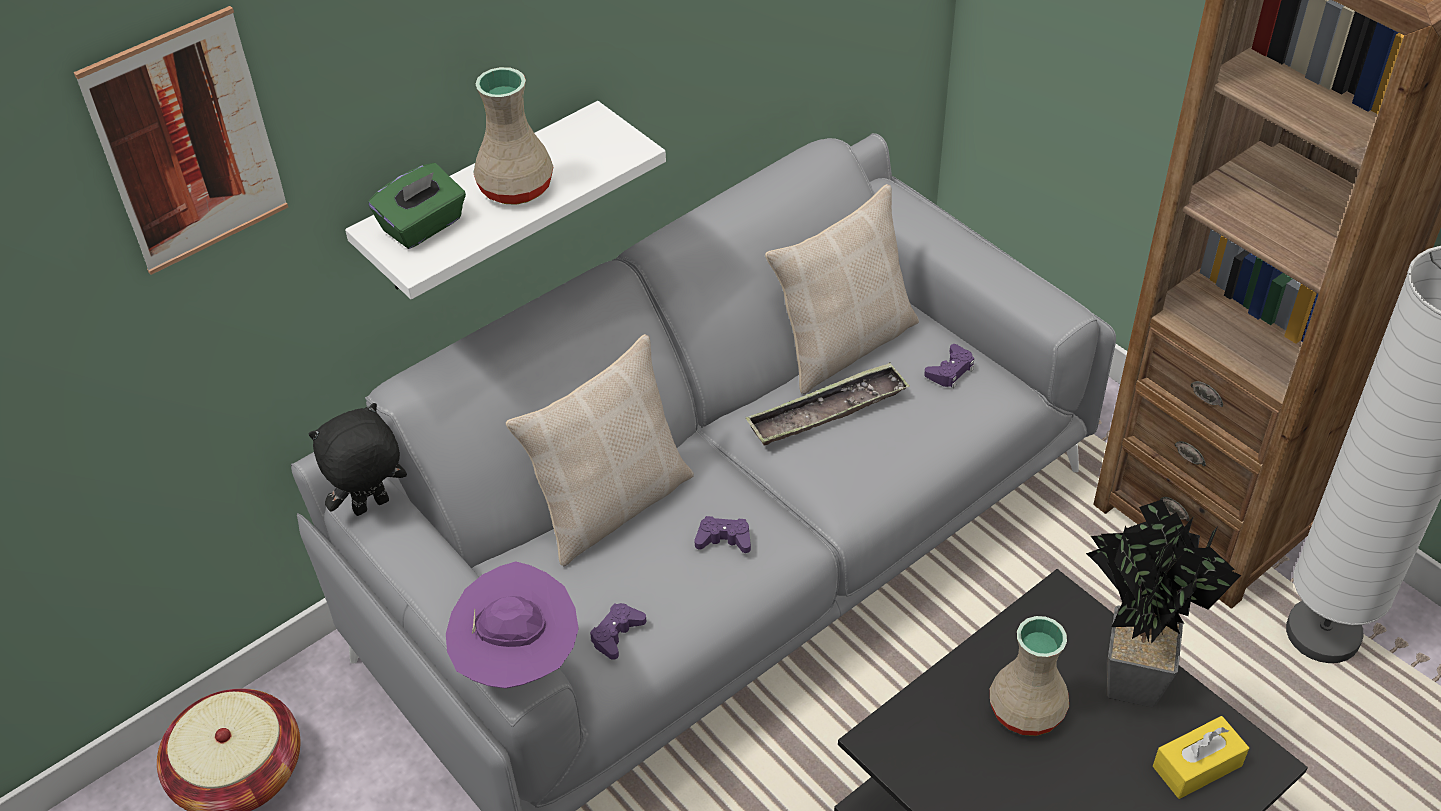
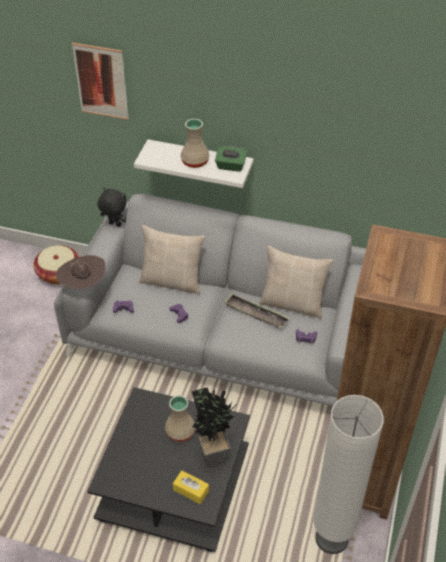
camera: 55 degrees right, 0 degrees up
(423, 226) = (161, 153): green tissue box -> green tissue box (230, 166)
(518, 660) = (83, 285): purple hat -> brown hat

